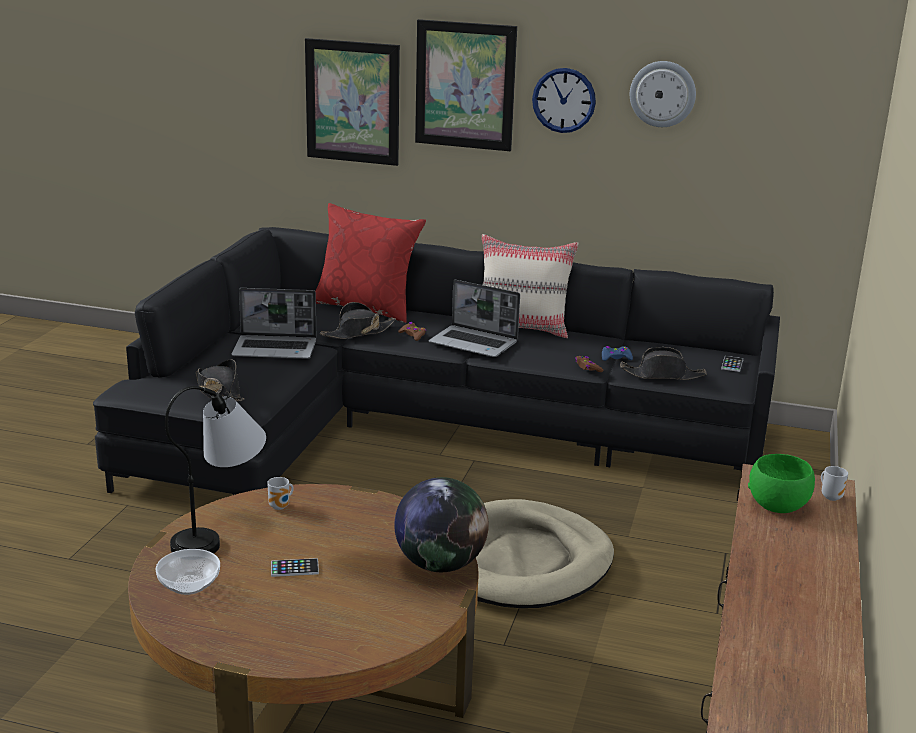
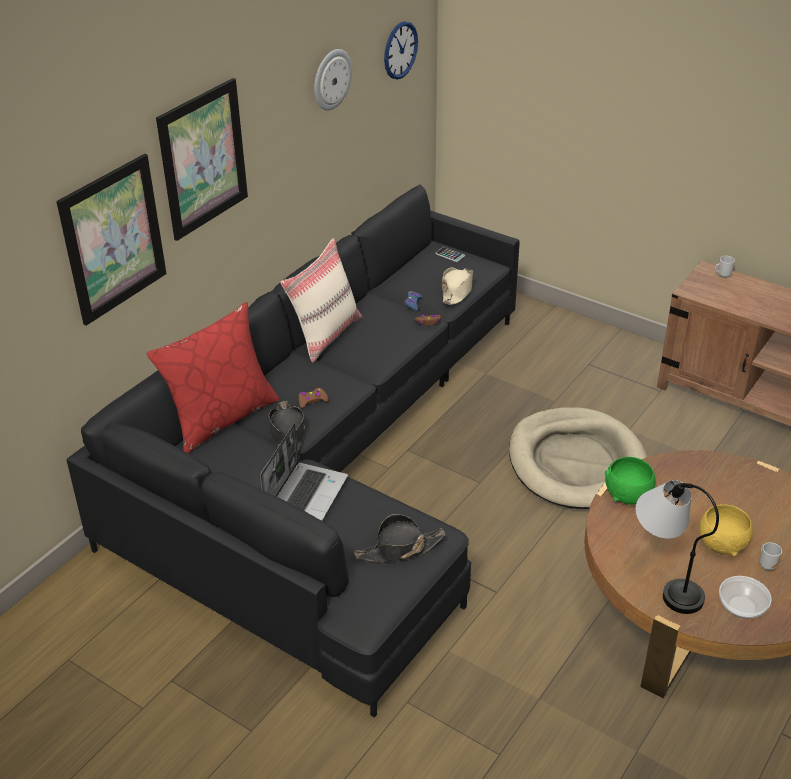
camera: 70 degrees left, 15 degrees up
(281, 507) = (625, 539): mug -> mug (767, 565)
(294, 568) = (722, 544): phone -> yellow bowl
(440, 564) = (723, 469): globe -> none
(474, 343) = (349, 369): laptop -> none
(564, 100) = (273, 125): wall clock -> wall clock (400, 50)
(663, 375) = (457, 290): black hat -> beige hat
(778, 506) = (733, 298): green bowl -> green bowl (628, 496)

